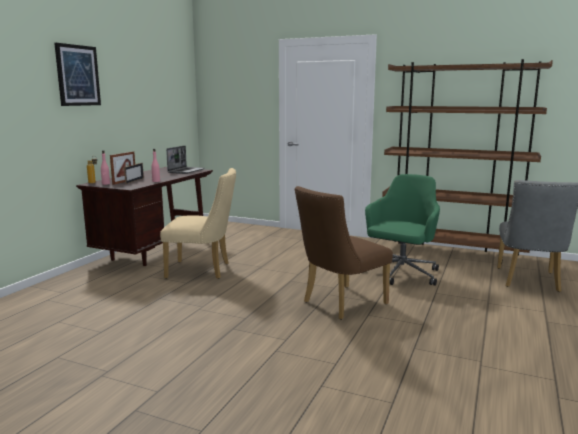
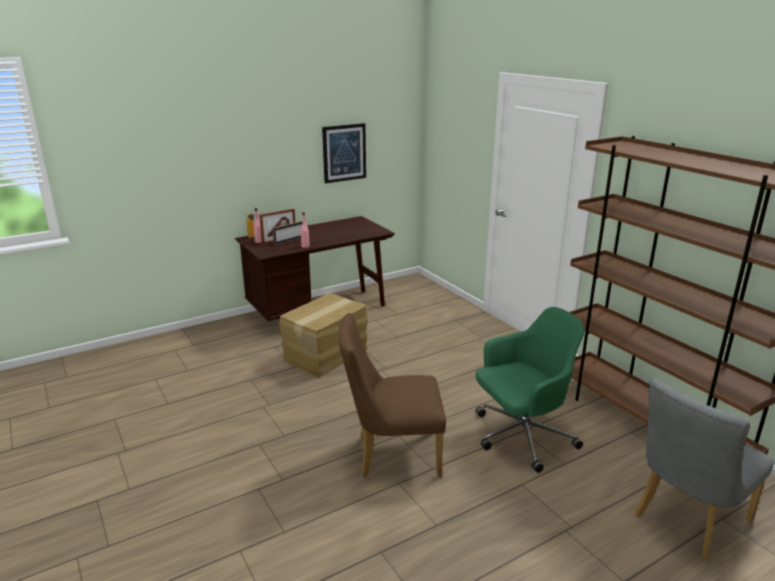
camera: 35 degrees right, 10 degrees up
(77, 75) = (242, 126): picture -> picture (344, 153)
(186, 171) = (365, 230): laptop -> none
(203, 270) = (326, 355): beige chair -> cardboard box

